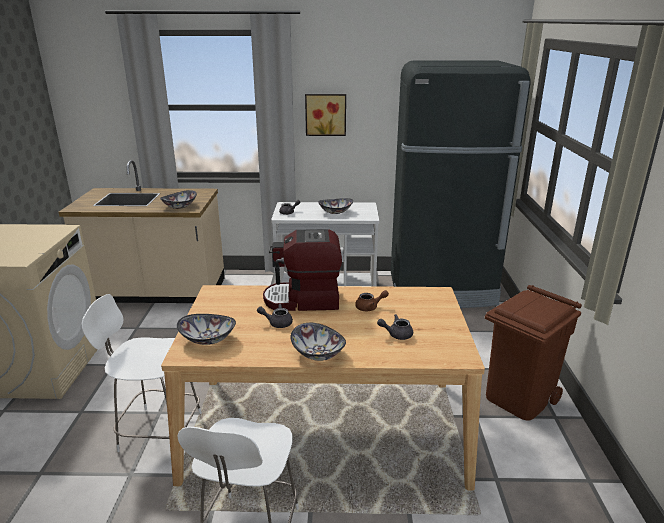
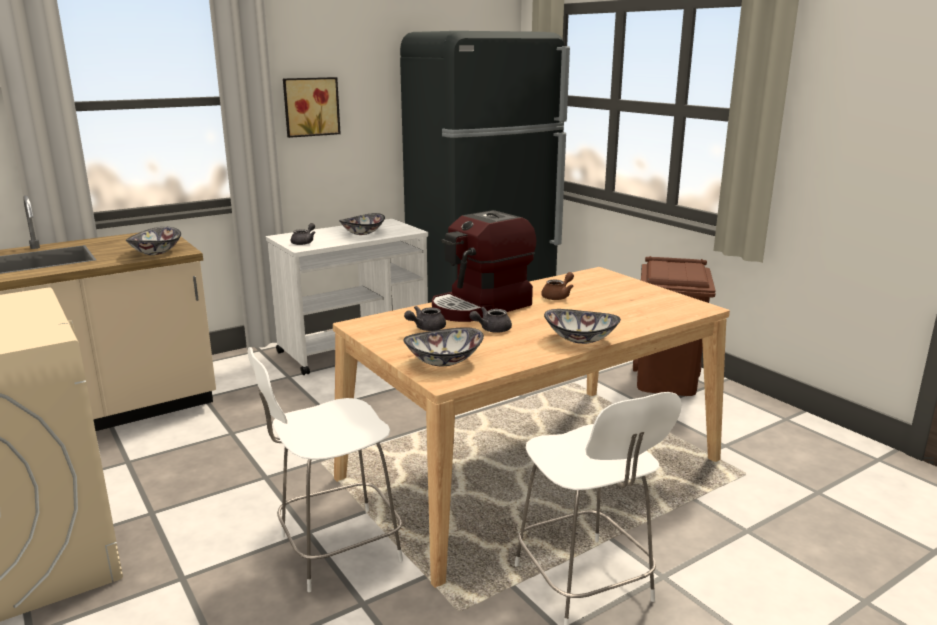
camera: 35 degrees left, 5 degrees down
(396, 334) = (620, 308): grey teapot -> grey teapot (426, 328)

